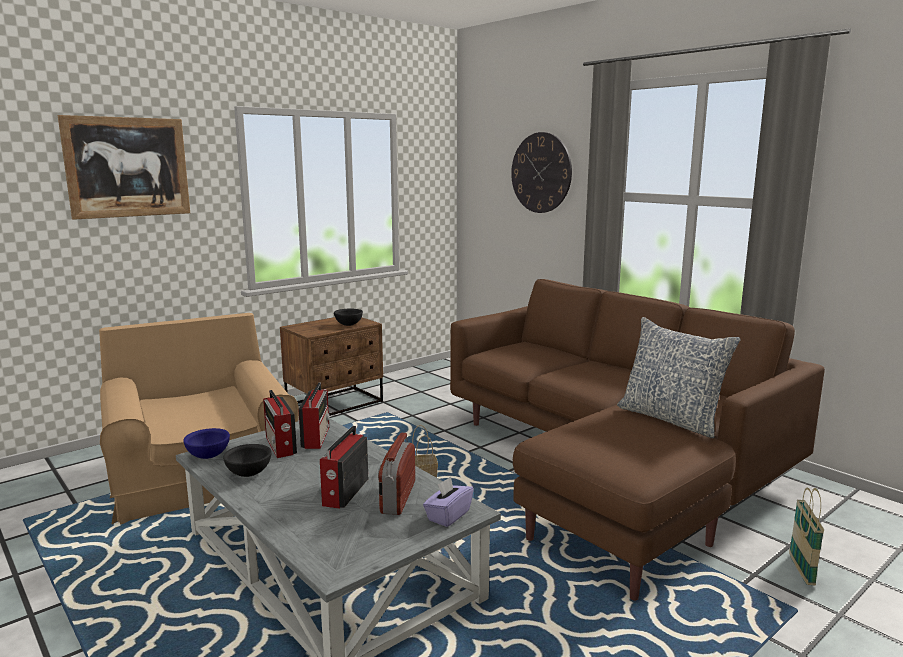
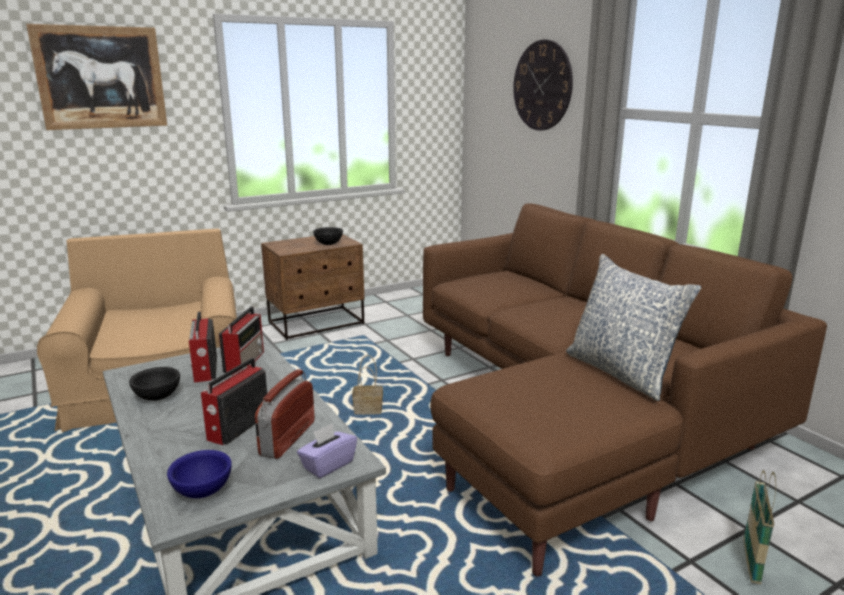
camera: 10 degrees right, 5 degrees up
(209, 456) = (132, 374): blue bowl -> blue bowl (203, 491)

